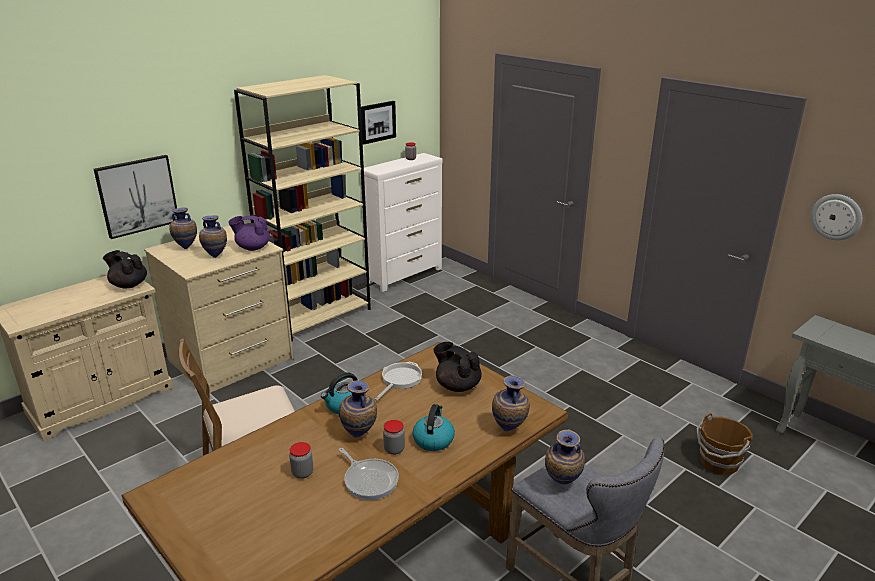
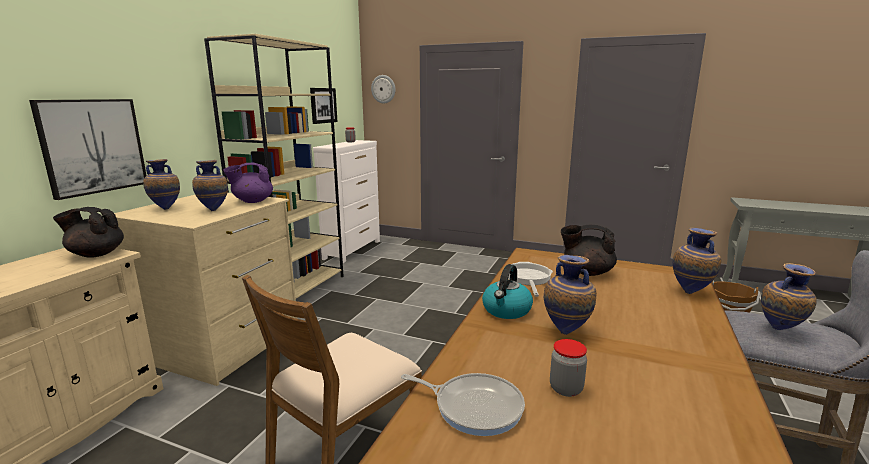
camera: 25 degrees left, 10 degrees down
(369, 480) = (653, 371): frying pan -> frying pan (474, 407)
(394, 449) = (624, 334): jar -> none
(433, 439) = (644, 316): kettle -> none
(836, 217) = (739, 118): wall clock -> wall clock (383, 89)

